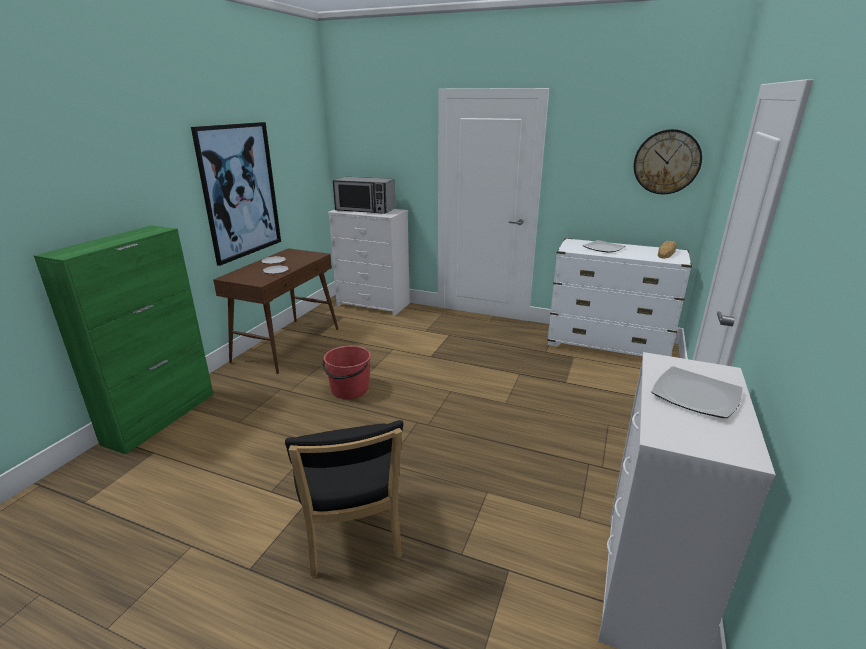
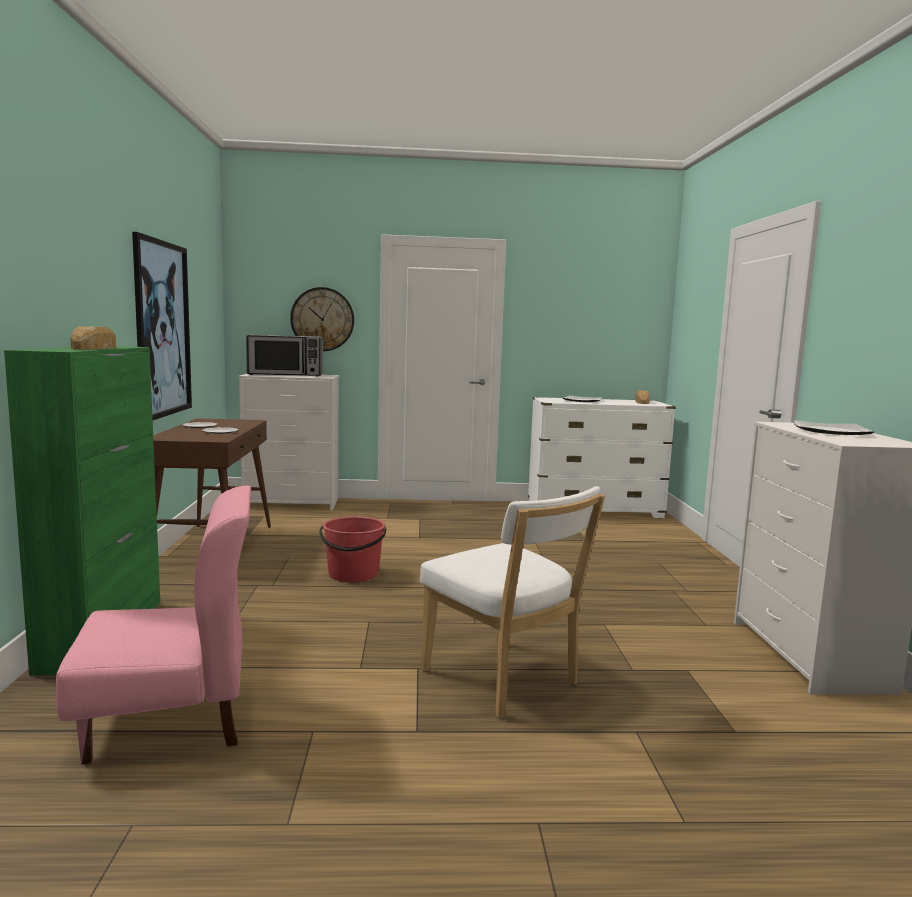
camera: 25 degrees left, 15 degrees down
(115, 241) = (95, 348): none -> bread
(129, 508) = (169, 720): none -> pink chair
(352, 535) = (504, 680): black chair -> white chair
(666, 162) = (626, 314): wall clock -> wall clock (322, 319)

